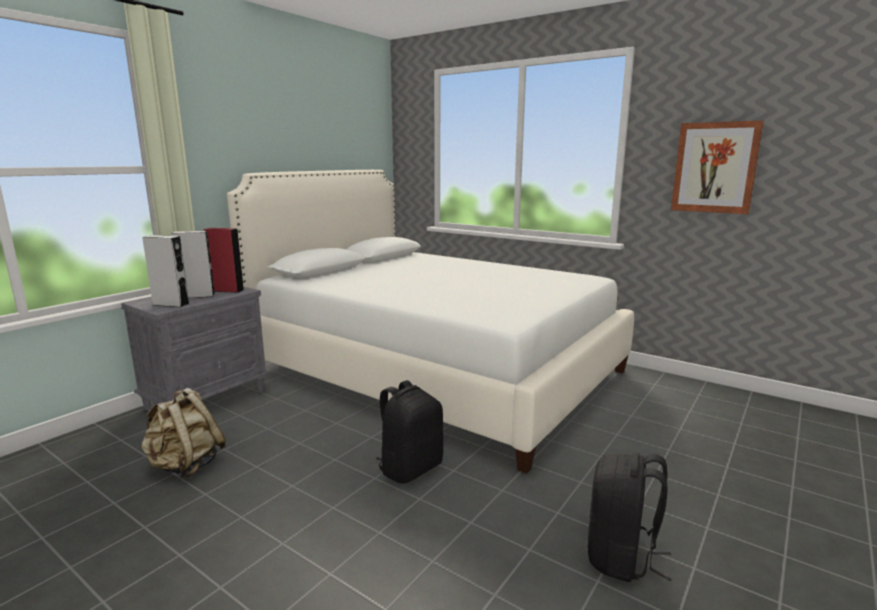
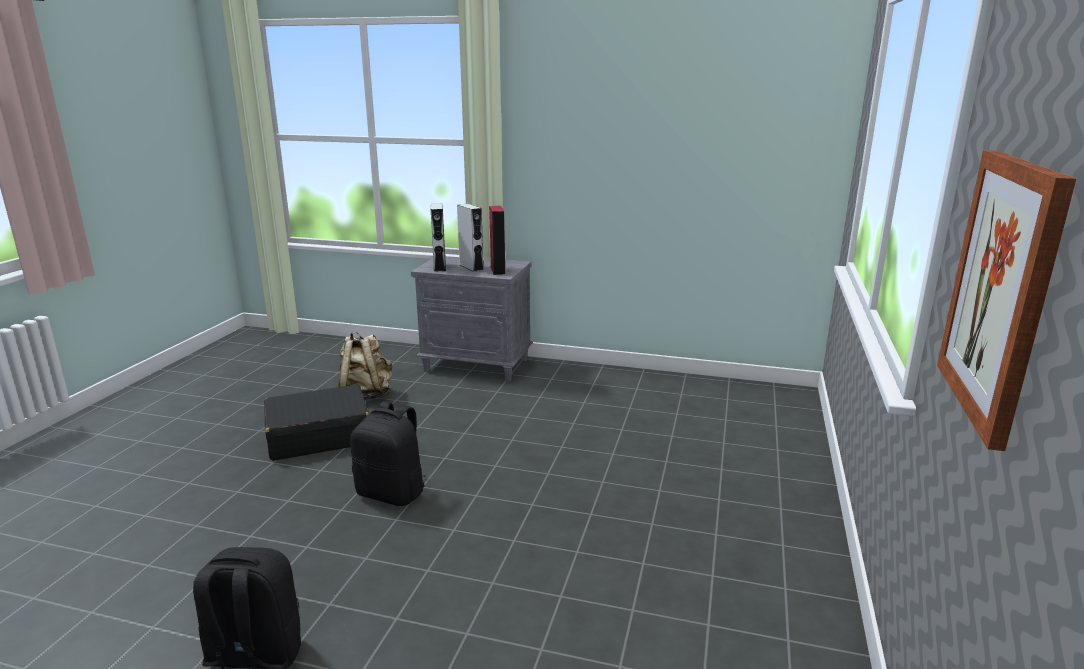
camera: 70 degrees right, 5 degrees up
(251, 505) = (318, 436): none -> black suitcase
(435, 370) = (640, 459): white bed -> none

